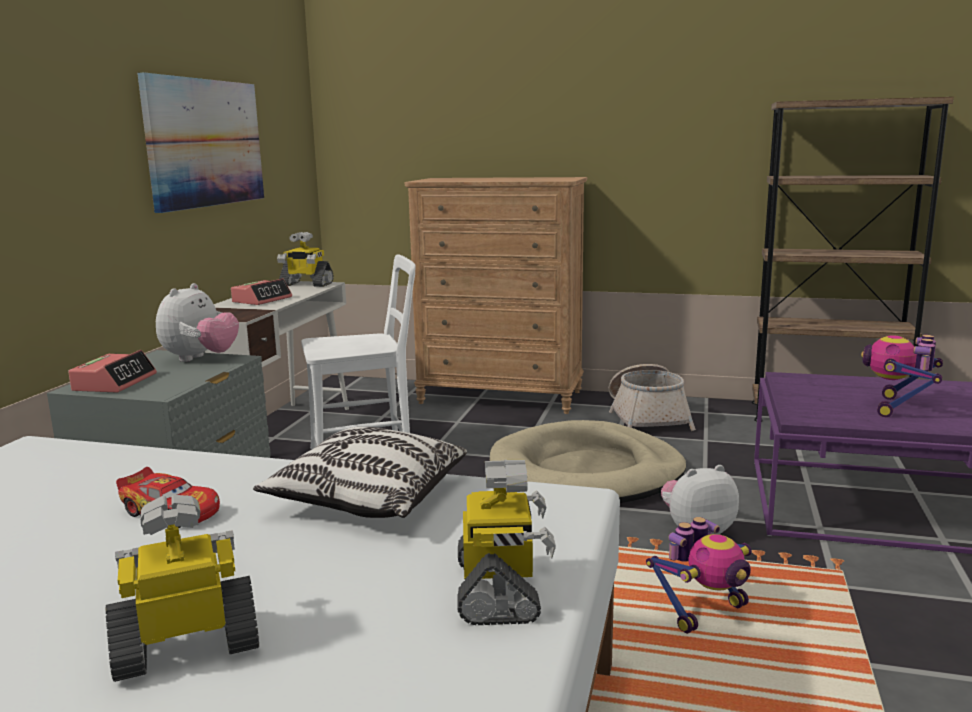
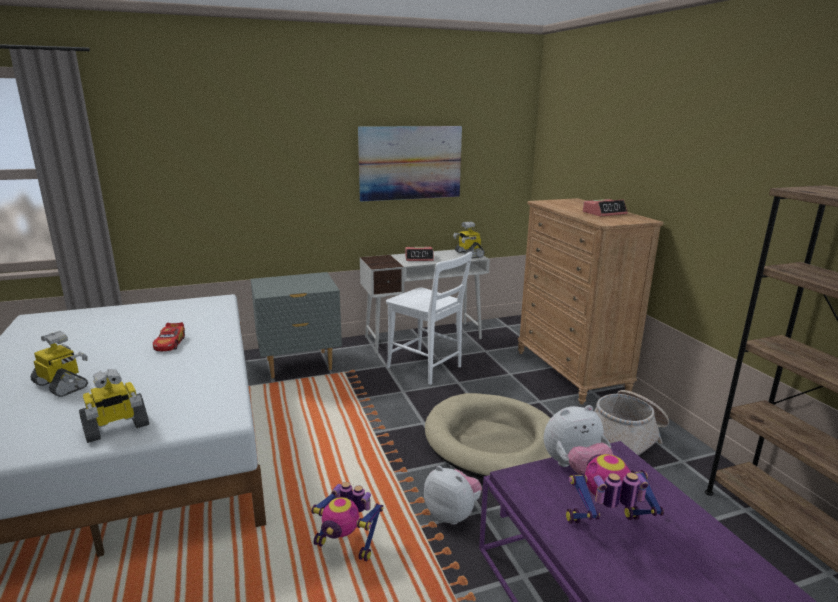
camera: 55 degrees right, 5 degrees up
(115, 383) = (272, 282): alarm clock -> alarm clock (604, 213)
(200, 359) = (321, 282): plush toy -> plush toy (574, 468)
(367, 498) = (202, 372): pillow -> none

